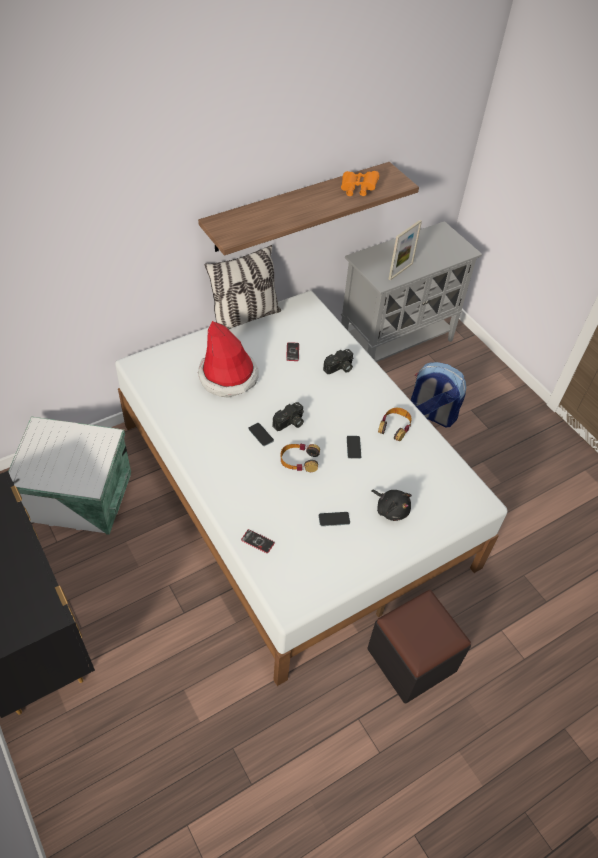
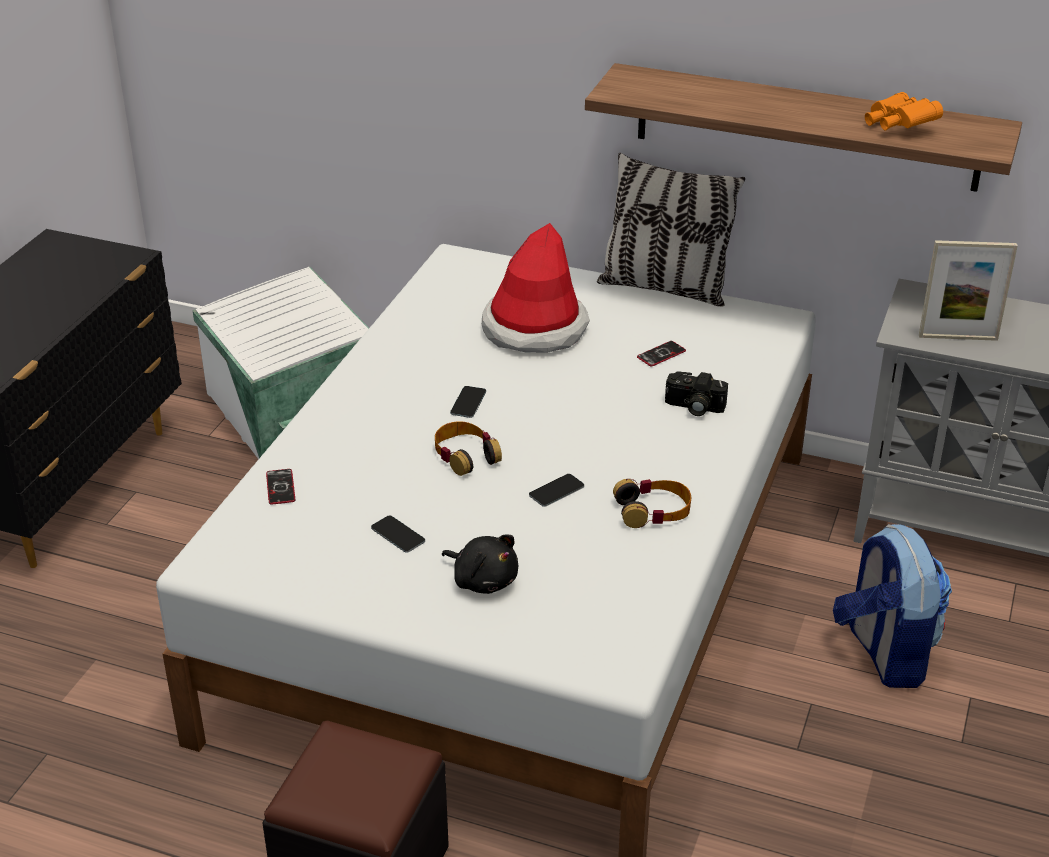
camera: 55 degrees right, 15 degrees down
(290, 423) = (522, 415): camera -> none
(391, 509) = (483, 580): black plush toy -> black plush toy turned 60 degrees counterclockwise

